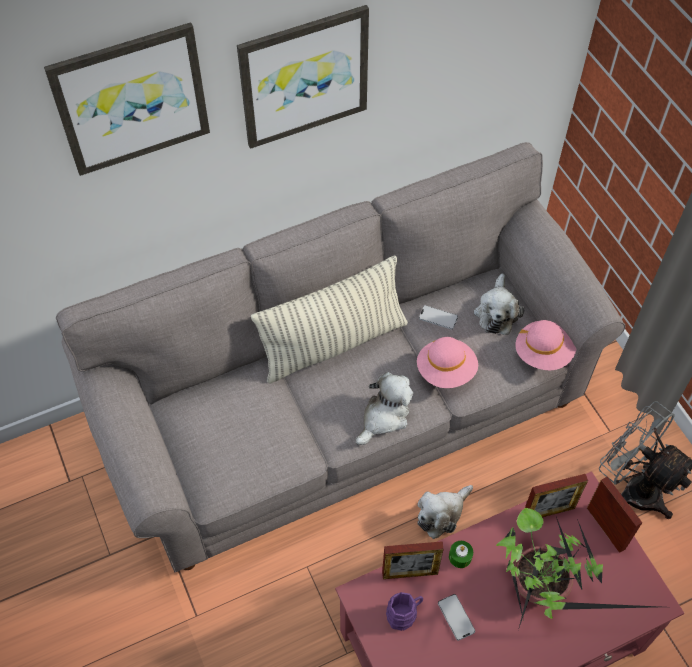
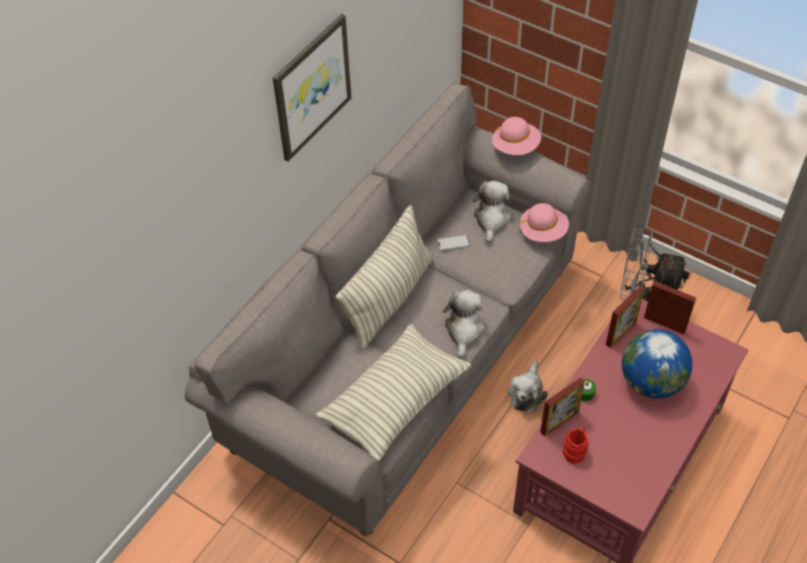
camera: 30 degrees left, 5 degrees down
(131, 99) = (214, 150): picture -> none
(260, 455) = (395, 401): none -> pillow
(404, 614) = (575, 450): purple mug -> red mug
(446, 370) = (485, 276): pink hat -> pink hat (515, 147)
(456, 617) = (610, 433): phone -> none
(496, 312) = (491, 219): plush toy -> plush toy turned 150 degrees counterclockwise
(542, 587) = (651, 382): potted plant -> globe

